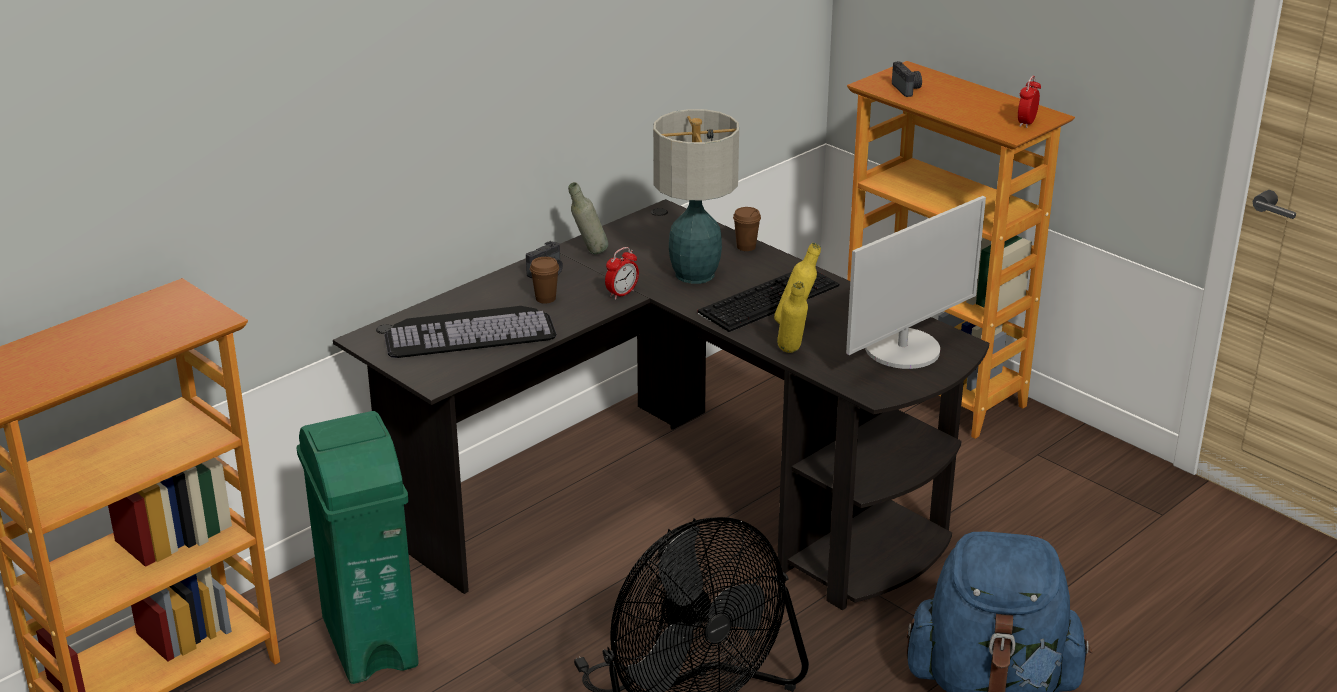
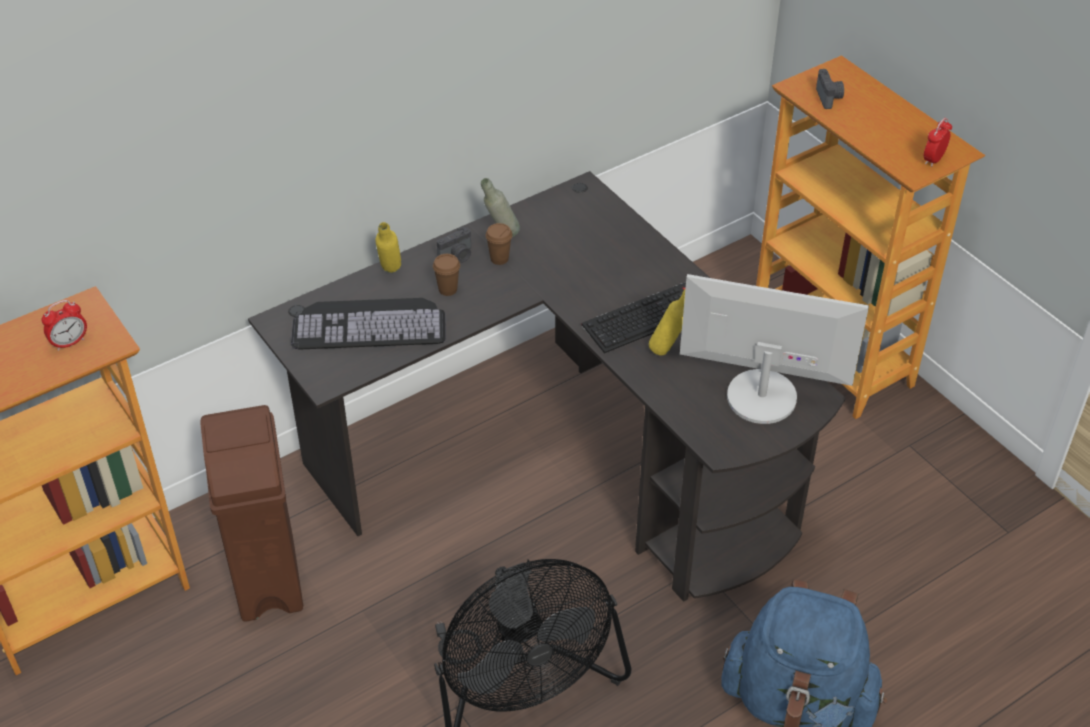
camera: 10 degrees right, 15 degrees up
(370, 641) = (268, 577): green trash can -> brown trash can
(622, 294) = (518, 291): alarm clock -> alarm clock (69, 342)
(695, 274) = (592, 274): table lamp -> none
(746, 247) = (649, 243): brown cup -> brown cup (499, 259)
(791, 354) = (654, 389): yellow bottle -> yellow bottle (390, 274)
(903, 349) = (761, 396): monitor -> monitor turned 135 degrees counterclockwise

